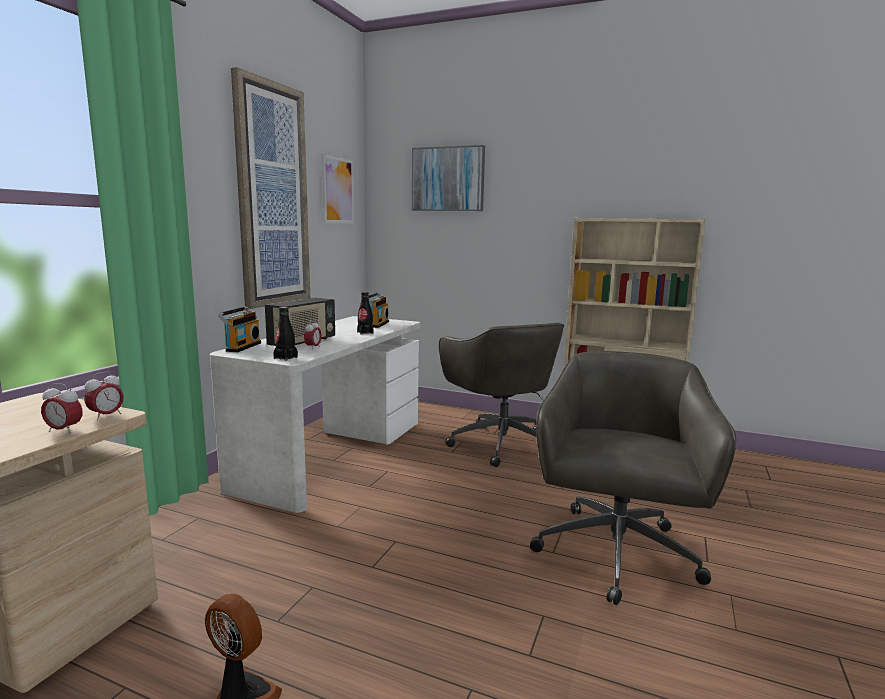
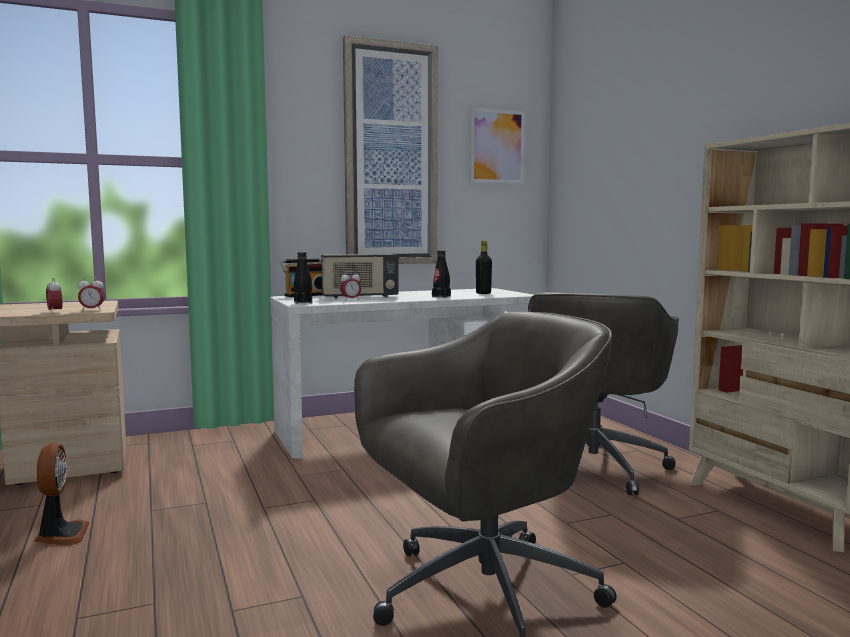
camera: 45 degrees right, 5 degrees down
(377, 324) = (483, 293): radio -> black bottle
(448, 179) = (617, 117): picture -> none

